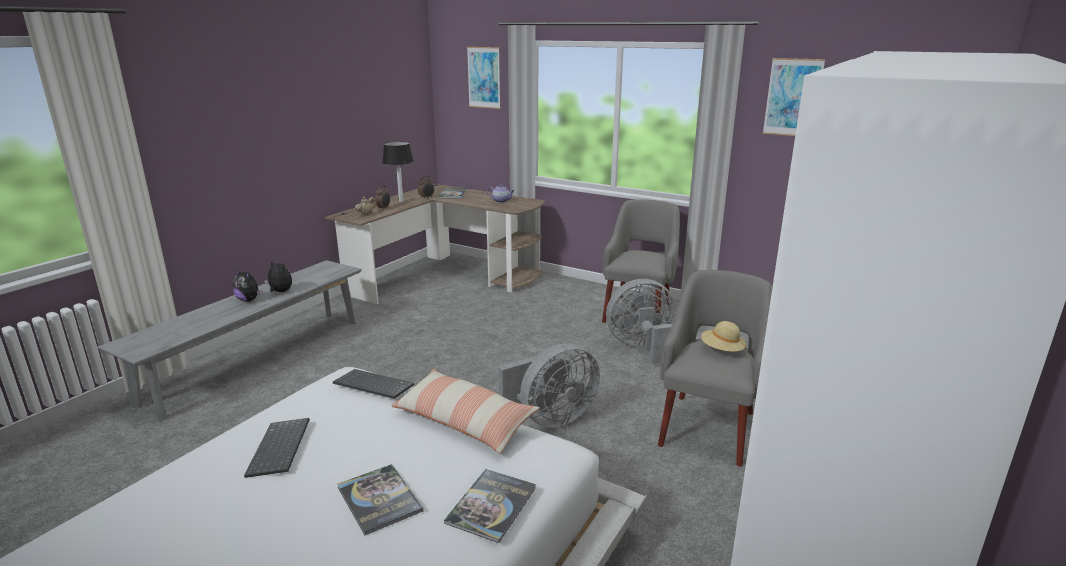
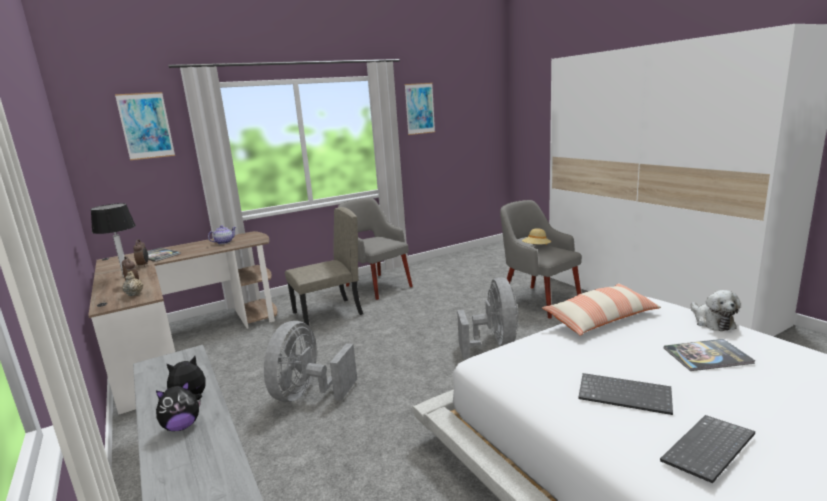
camera: 60 degrees left, 5 degrees down
(372, 386) = (525, 347): keyboard -> keyboard (709, 451)
(491, 505) = (712, 322): book -> plush toy
(546, 309) = (328, 314): none -> beige chair
(644, 348) = (430, 295): grey fan -> grey fan (308, 394)

